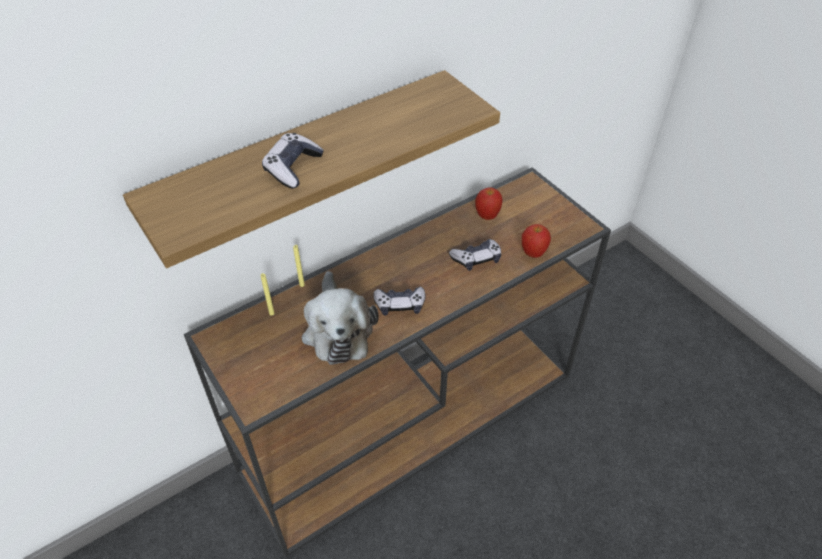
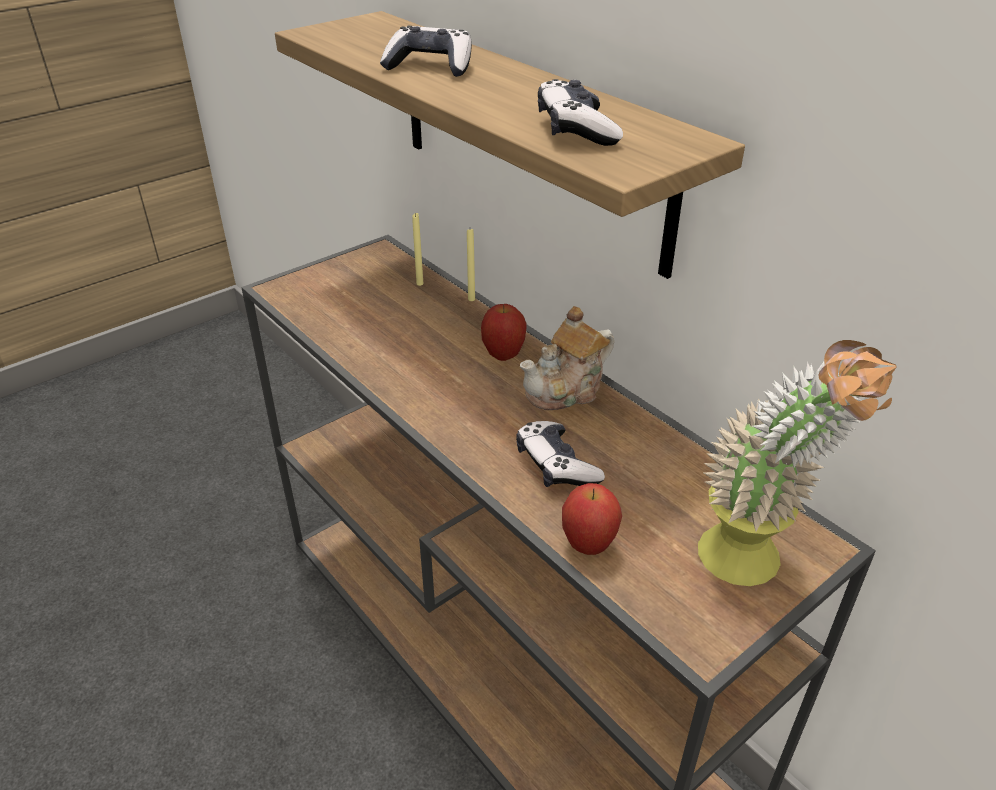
camera: 85 degrees right, 10 degrees down
(337, 329) = (392, 334): plush toy -> none
(400, 305) = (440, 385): game controller -> game controller (576, 130)
(412, 248) = (567, 390): none -> teapot
(487, 216) = (678, 478): apple -> apple (503, 355)
(545, 203) = (753, 570): none -> potted plant

